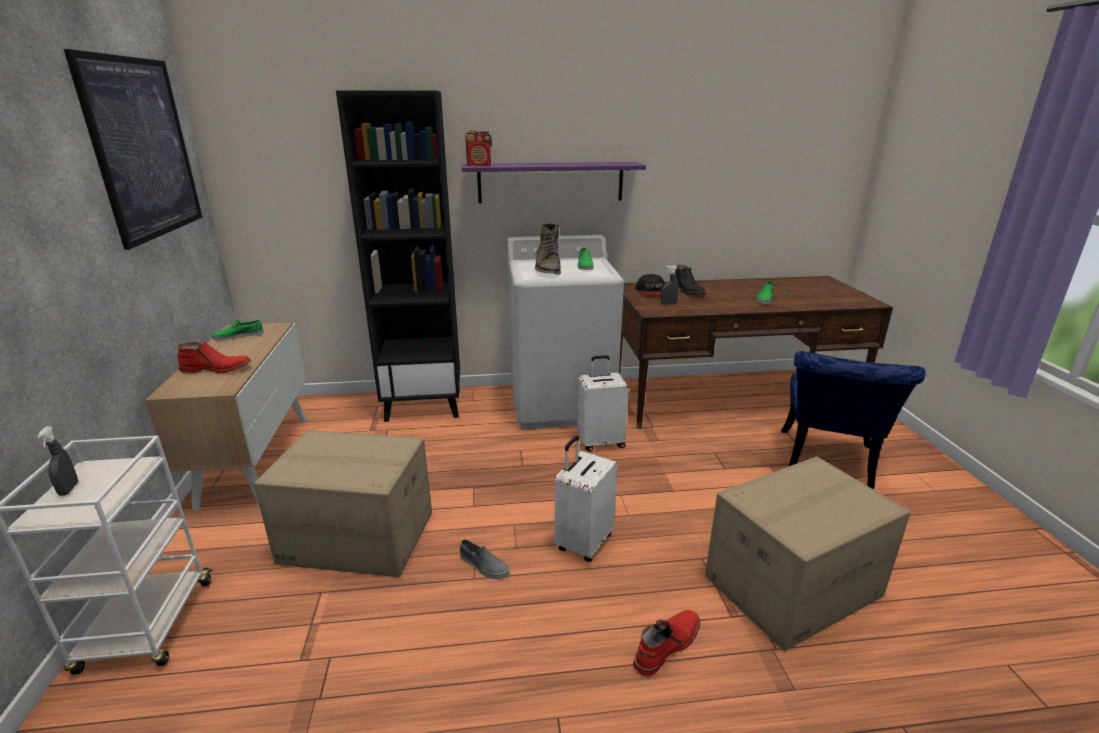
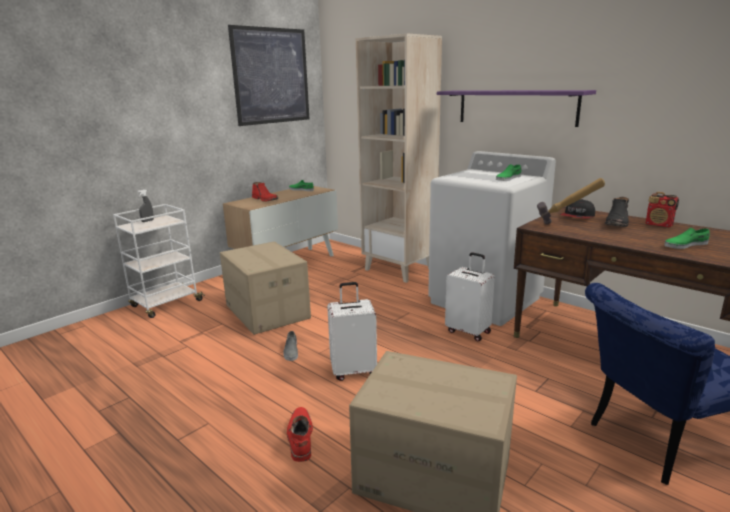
camera: 50 degrees right, 5 degrees down
(424, 405) = (399, 269): black bookcase -> beige bookcase
(479, 165) = (453, 90): radio -> radio (659, 225)
(548, 268) = (475, 176): green boot -> none
(666, 645) = (300, 438): red boot -> red boot turned 105 degrees counterclockwise
(668, 304) = (567, 226): grey spray bottle -> hammer

